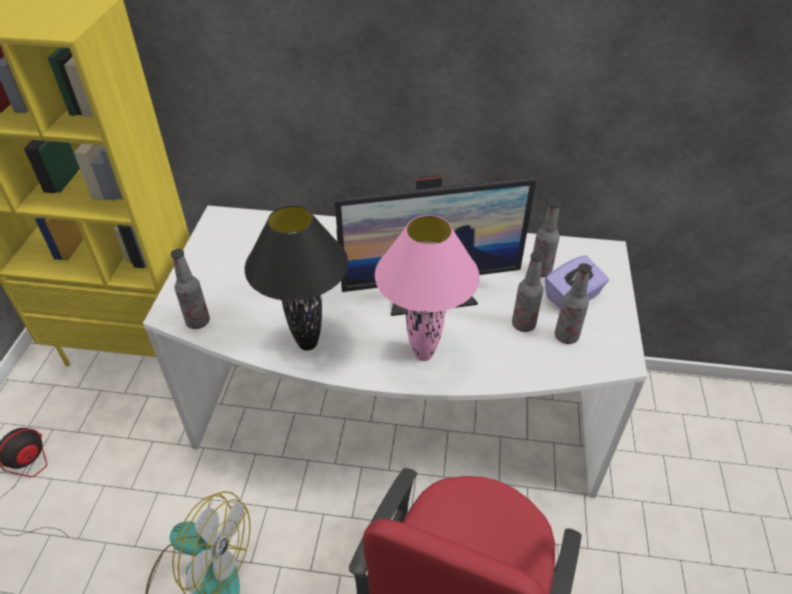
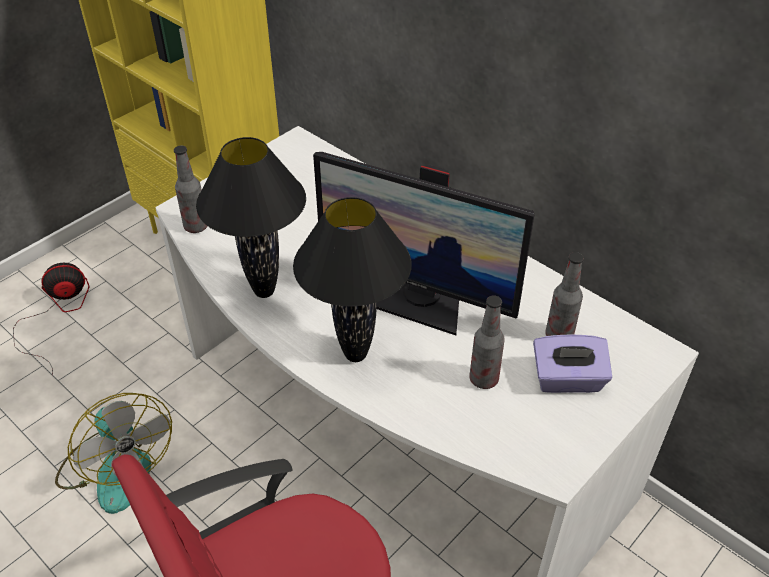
camera: 35 degrees right, 0 degrees up
(423, 355) = (355, 355): pink table lamp -> black table lamp
(566, 336) = (517, 415): bottle -> none

